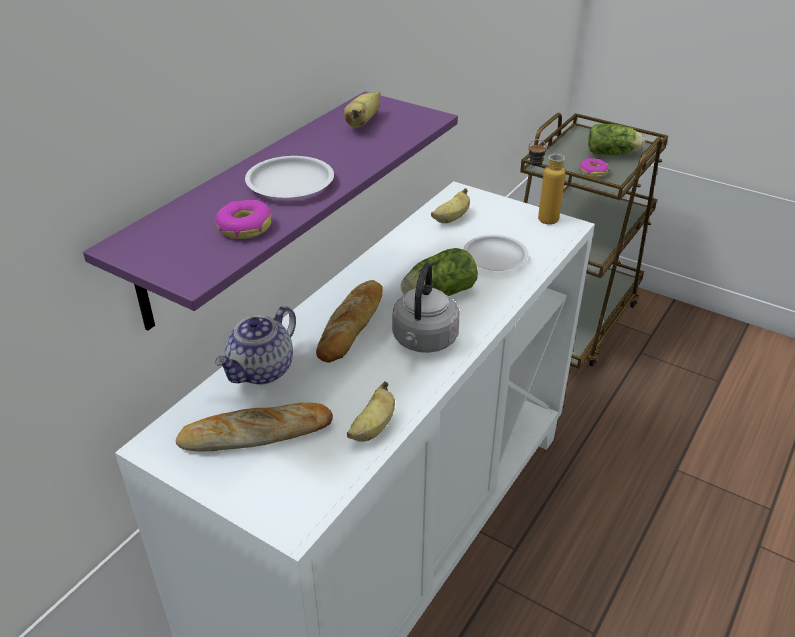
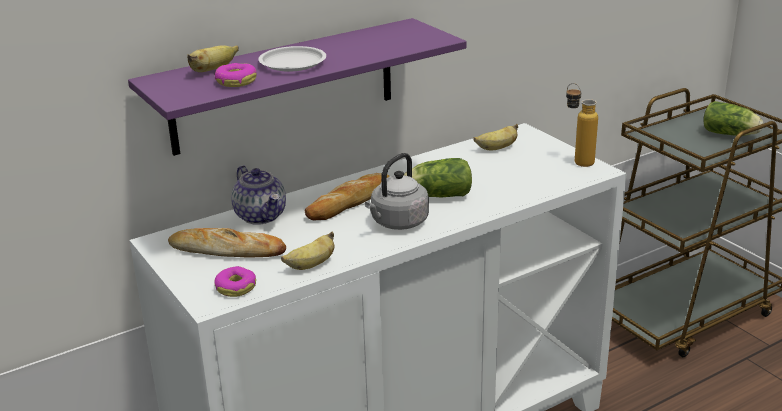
camera: 25 degrees right, 10 degrees down
(262, 371) = (261, 216): teapot -> teapot turned 90 degrees counterclockwise
(362, 123) = (386, 36): banana -> banana (213, 70)
(494, 257) = (509, 180): white plate -> none
(593, 172) = (694, 146): donut -> donut (236, 287)

